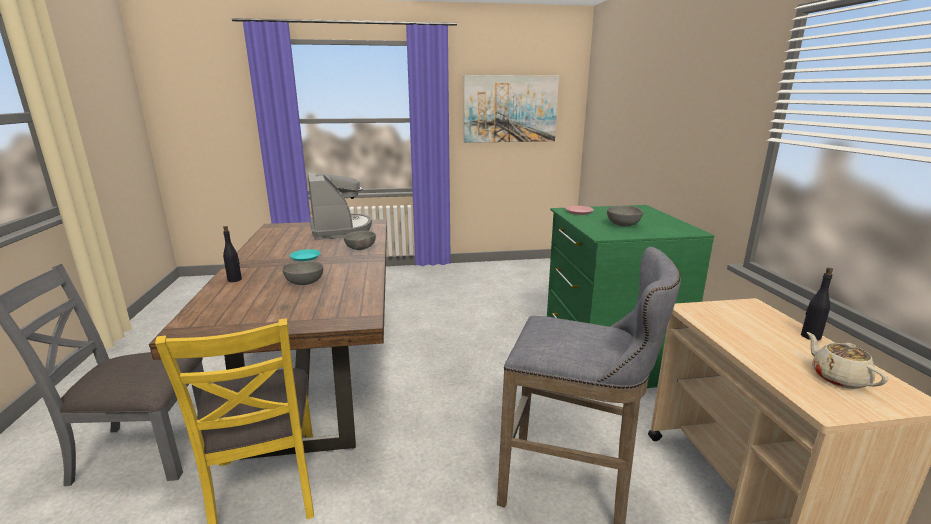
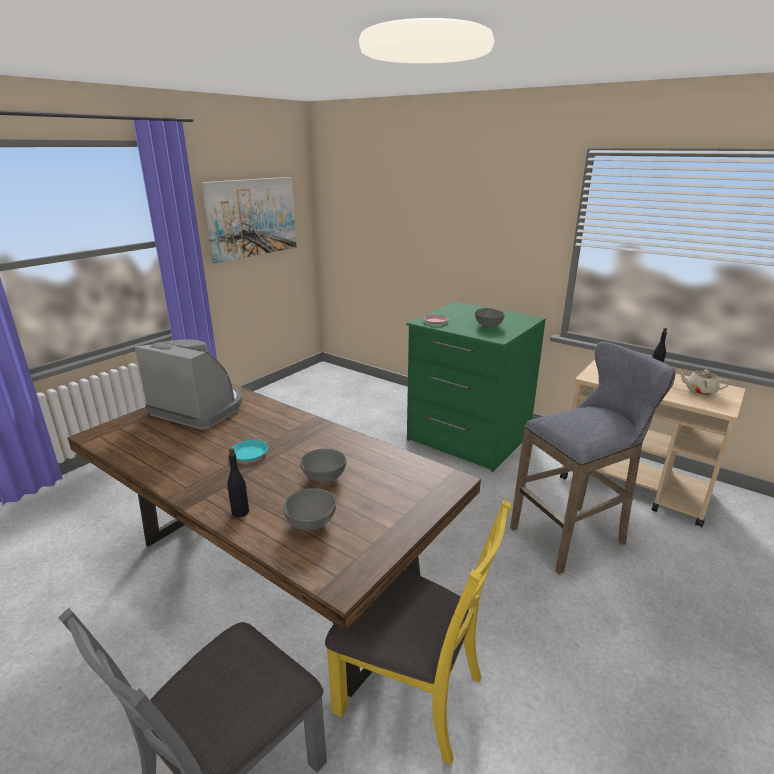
camera: 45 degrees left, 5 degrees up
(360, 249) = (282, 421): grey bowl -> grey bowl (312, 523)

